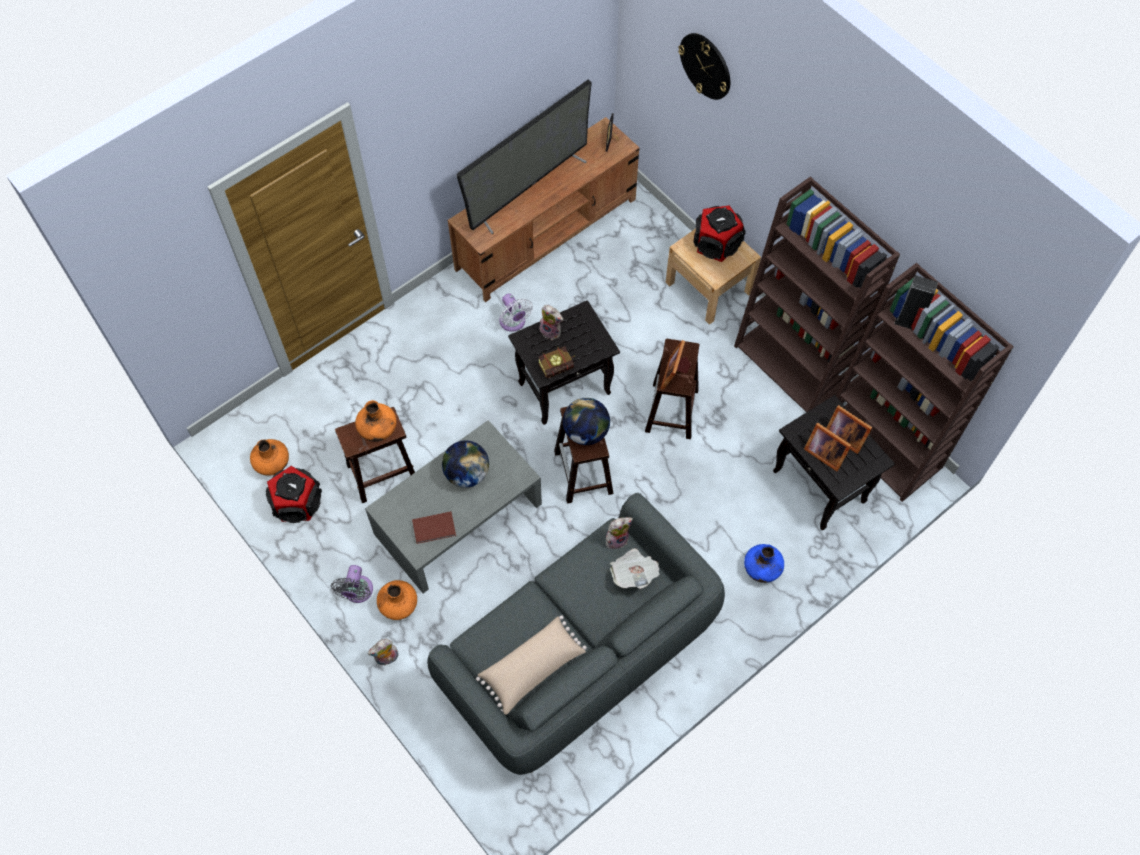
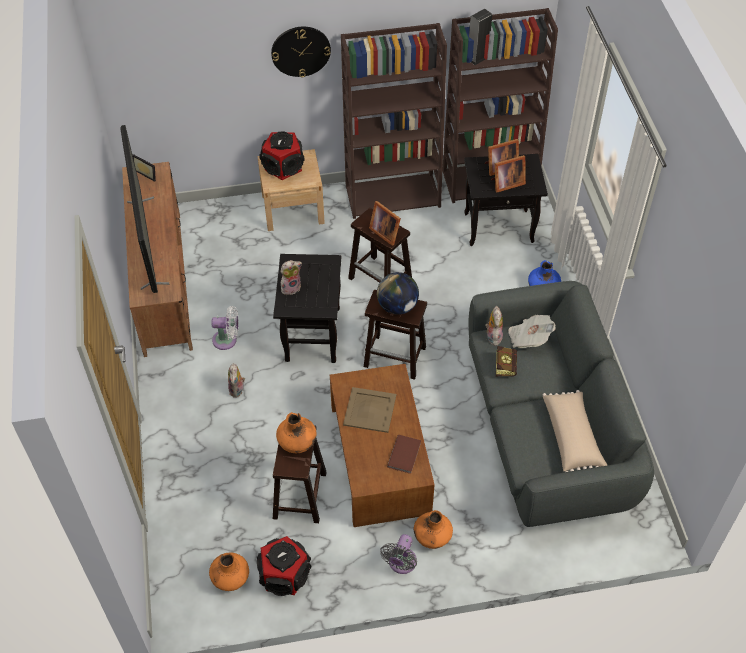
camera: 60 degrees left, 10 degrees down
(357, 592) = (401, 563): grey fan -> grey fan turned 75 degrees clockwise
(387, 659) = (475, 567): plush toy -> plush toy (237, 390)
(458, 519) = (380, 459): grey coffee table -> brown coffee table
(467, 474) = (369, 410): globe -> beige tray
(559, 367) = (327, 297): book -> book (505, 364)
(705, 66) = (203, 34): wall clock -> wall clock (300, 51)

